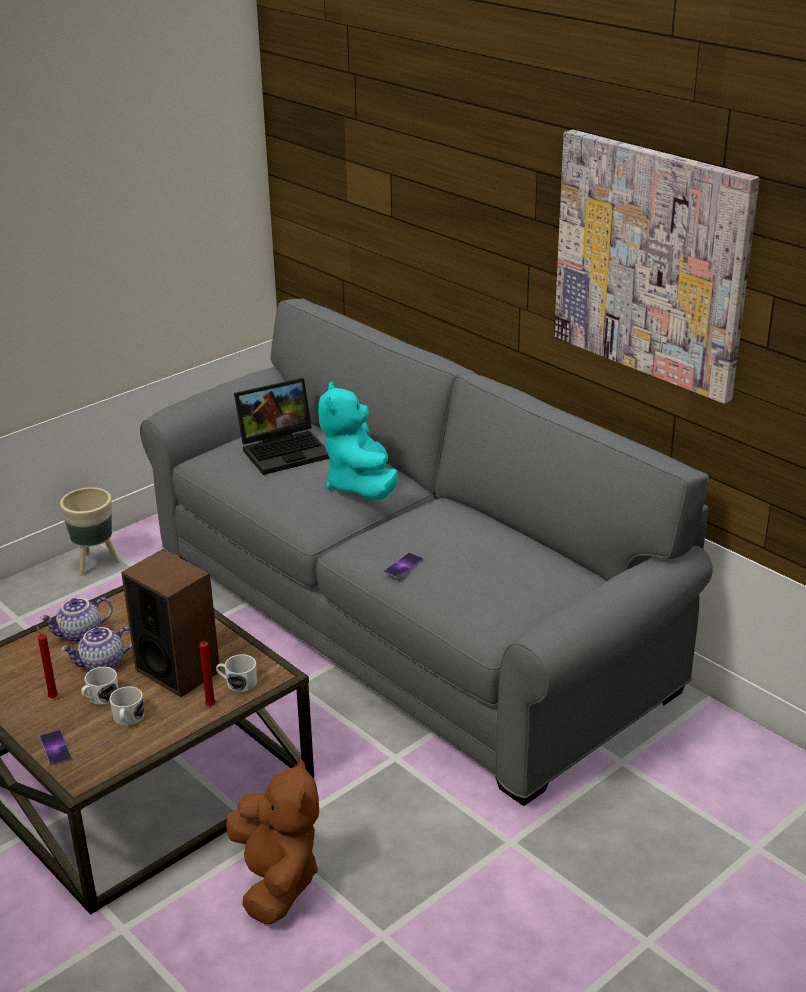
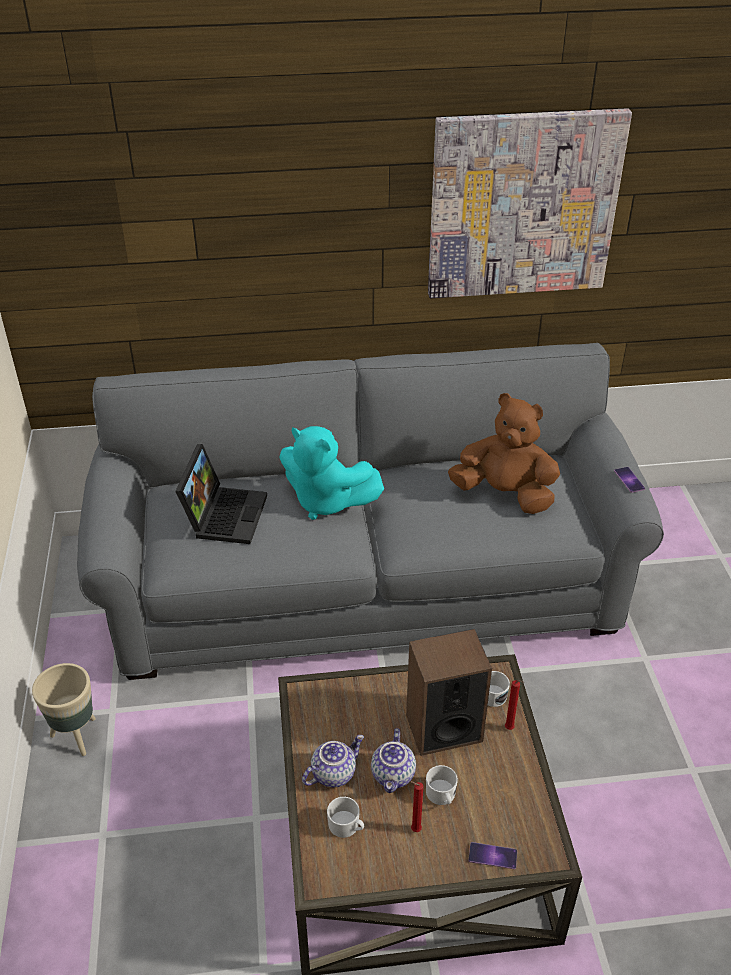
camera: 55 degrees left, 10 degrees up
(80, 635) = (333, 773): teapot -> teapot turned 135 degrees counterclockwise
(128, 719) = (486, 789): white mug -> white mug (347, 826)
(276, 881) = (602, 804): brown plush toy -> brown plush toy (504, 494)
(403, 565) = (464, 532): phone -> phone (629, 480)

